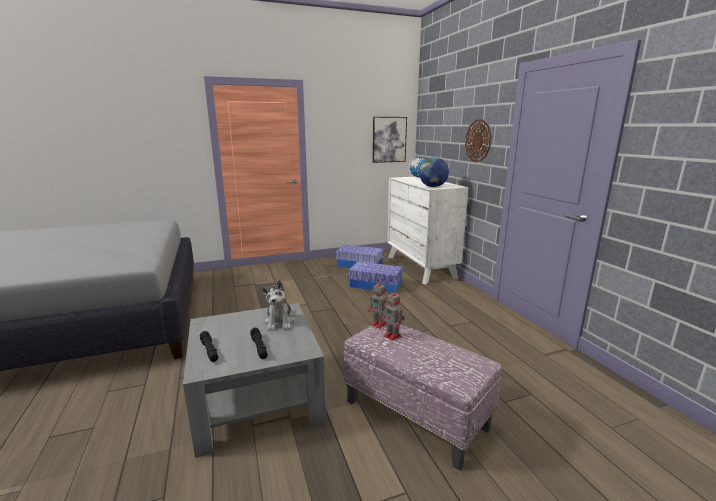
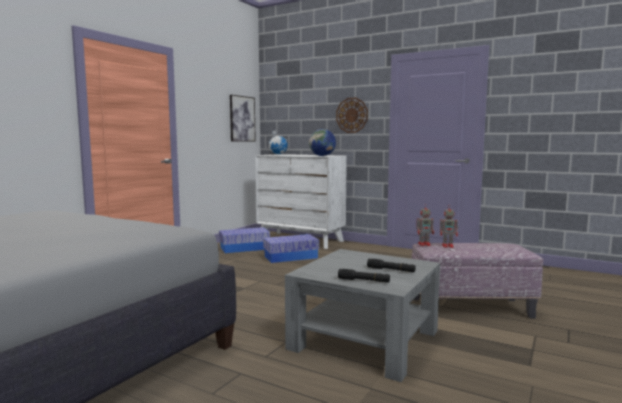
camera: 40 degrees left, 10 degrees down
(280, 322) = (362, 258): plush toy -> none

